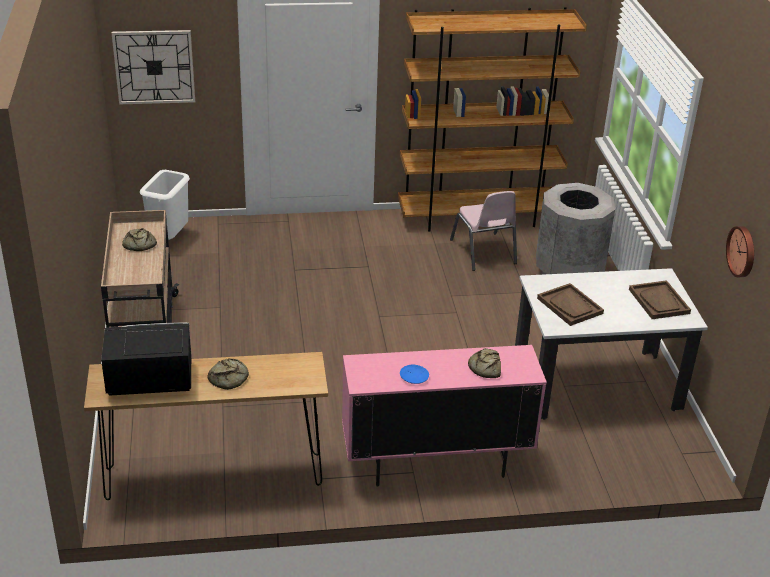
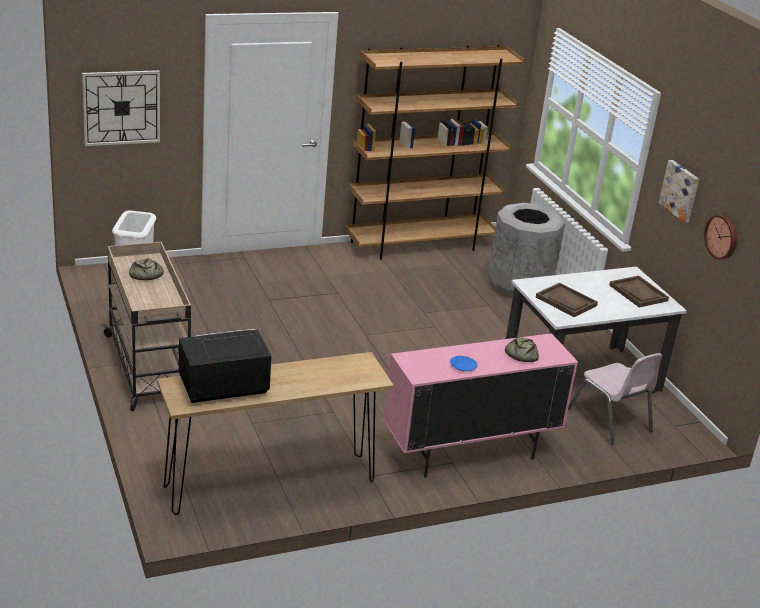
camera: 15 degrees left, 5 degrees down
(230, 378) = (298, 380): bread -> none
(483, 252) = (437, 274): pink chair -> pink chair (610, 420)
(712, 192) = (680, 190): none -> picture

